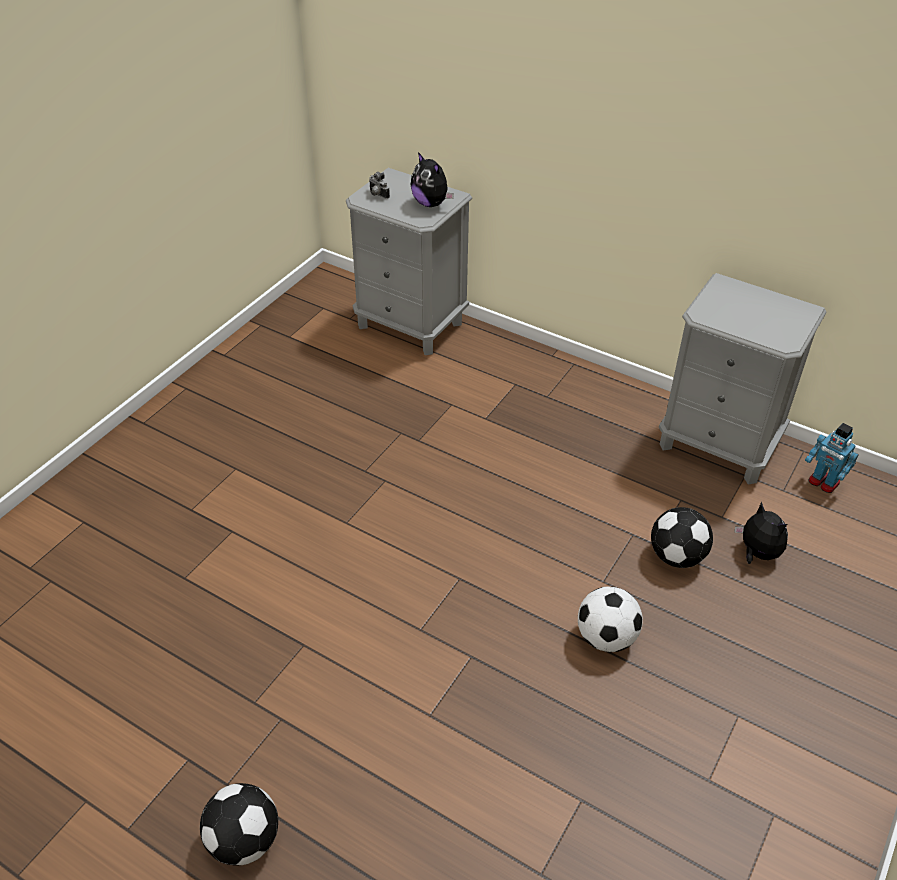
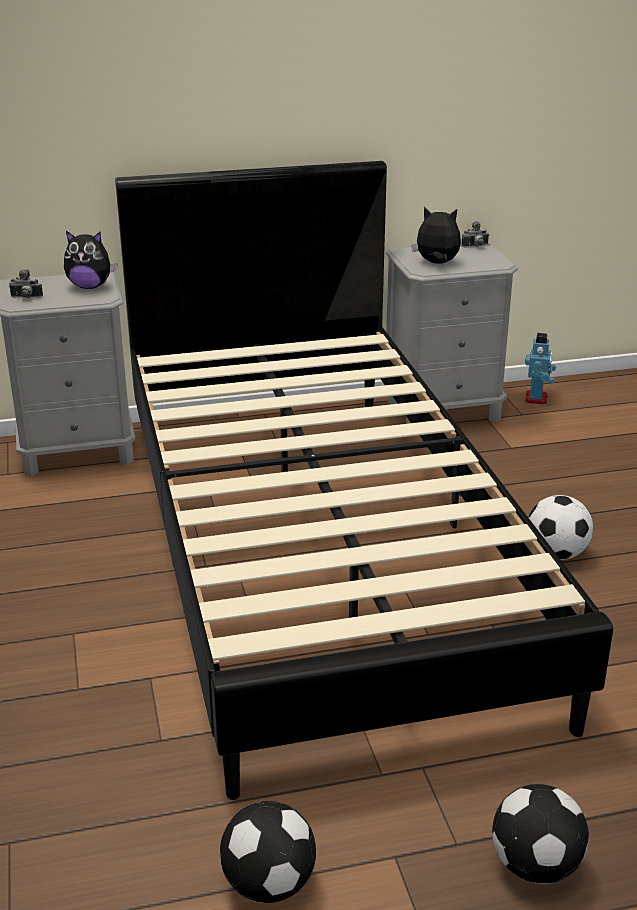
camera: 45 degrees left, 15 degrees down
(448, 508) = (318, 548): none -> black bed
(676, 556) = (520, 484): football -> football (267, 884)
(757, 553) = (563, 455): plush toy -> plush toy (437, 263)
(799, 310) = (475, 246): none -> camera
(823, 482) = (536, 398): toy robot -> toy robot turned 75 degrees counterclockwise

